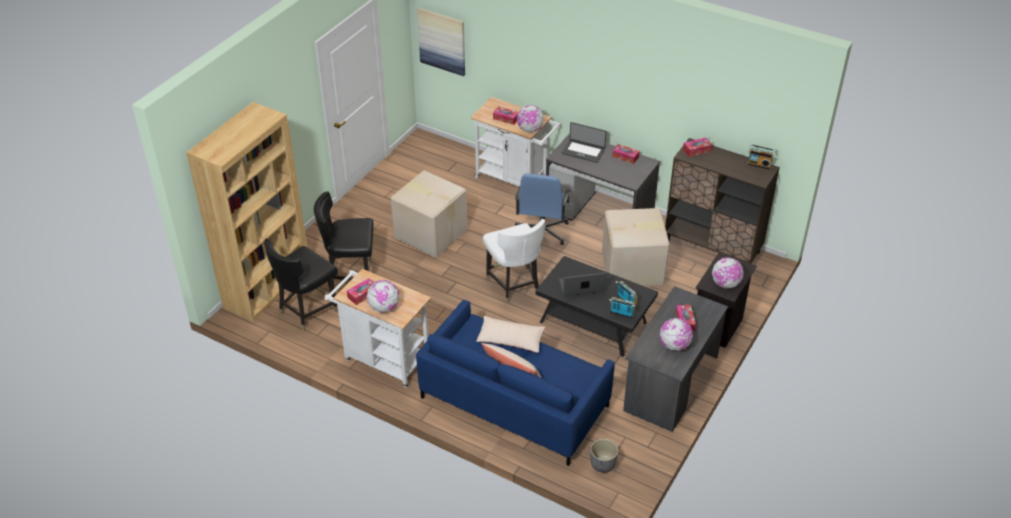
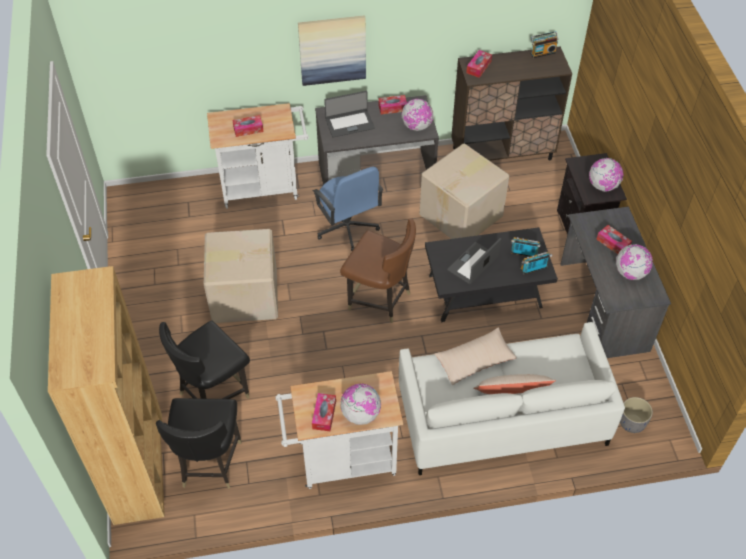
camera: 40 degrees left, 10 degrees up
(442, 41) = (123, 76): picture -> picture (332, 50)
(514, 285) = (379, 299): white chair -> brown chair
(514, 401) = (501, 416): blue sofa -> white sofa
(530, 130) = (285, 129): globe -> globe (417, 126)

